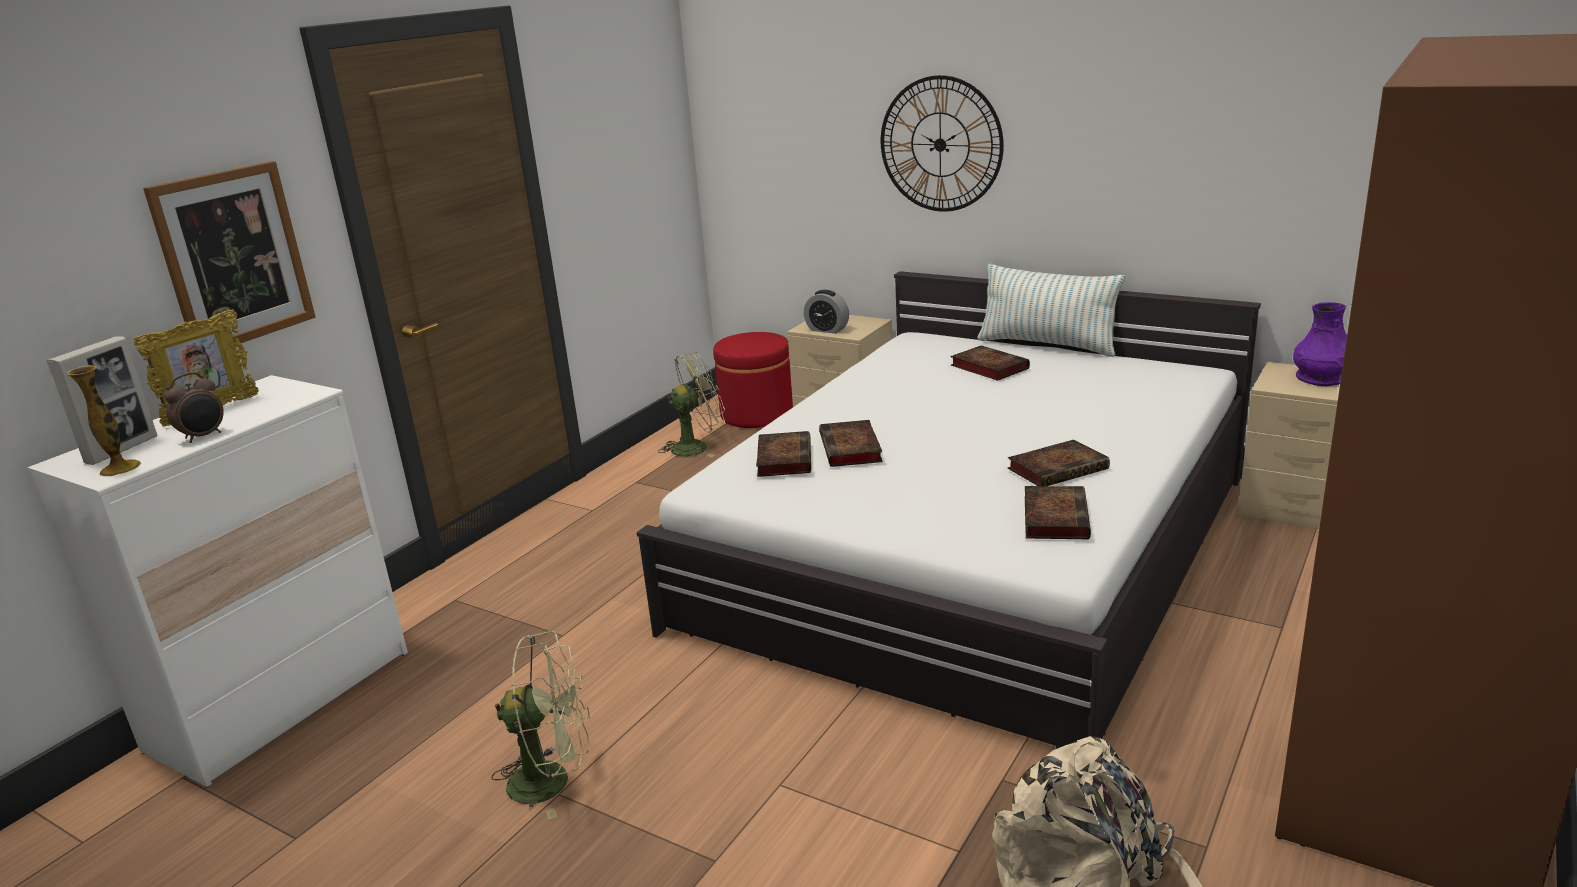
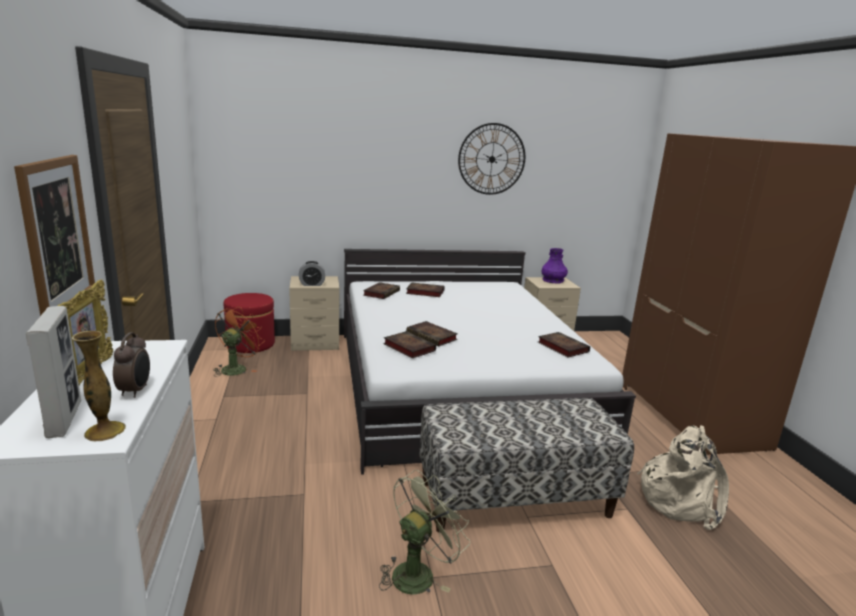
camera: 45 degrees left, 5 degrees down
(697, 446) = (236, 368): green fan -> orange fan
(801, 752) = (515, 498): none -> bench
(940, 144) = (370, 178): wall clock -> wall clock (492, 159)
(1047, 345) = (432, 280): pillow -> none
(1059, 468) = (528, 328): book -> book (381, 293)

